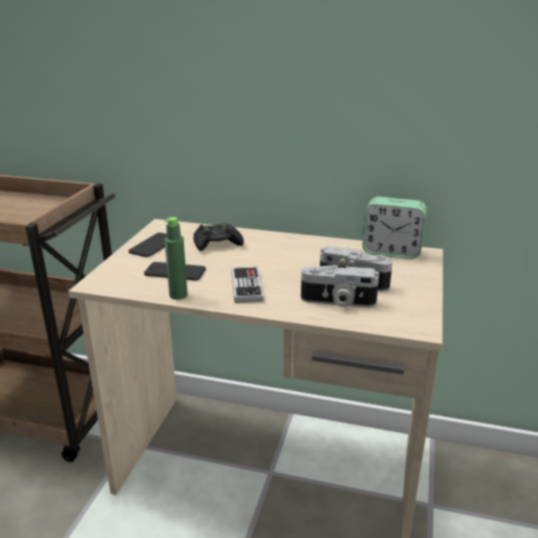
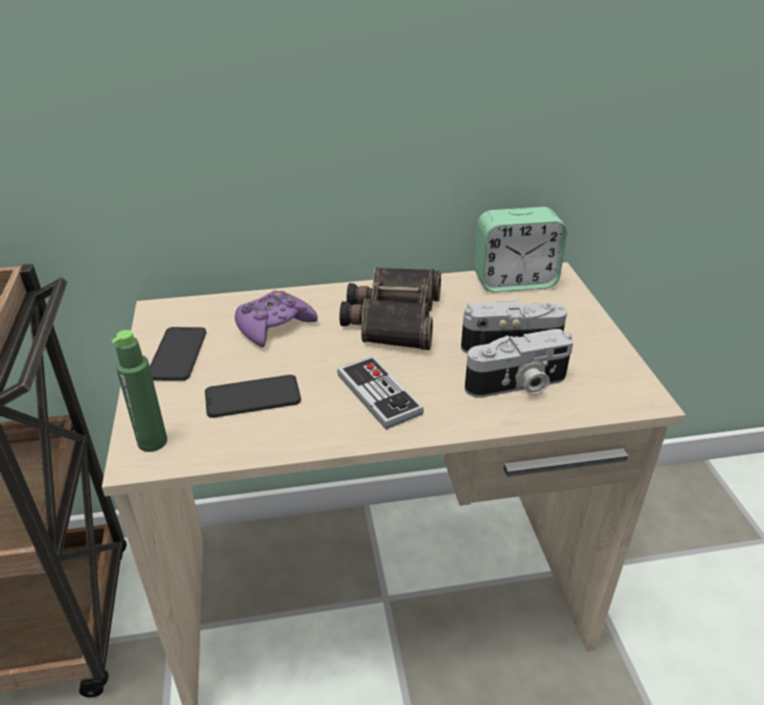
camera: 25 degrees left, 10 degrees up
(178, 295) = (293, 440): green bottle -> green bottle (152, 442)
(217, 243) = (274, 326): black game controller -> purple game controller
(291, 253) = (392, 318): none -> binoculars

